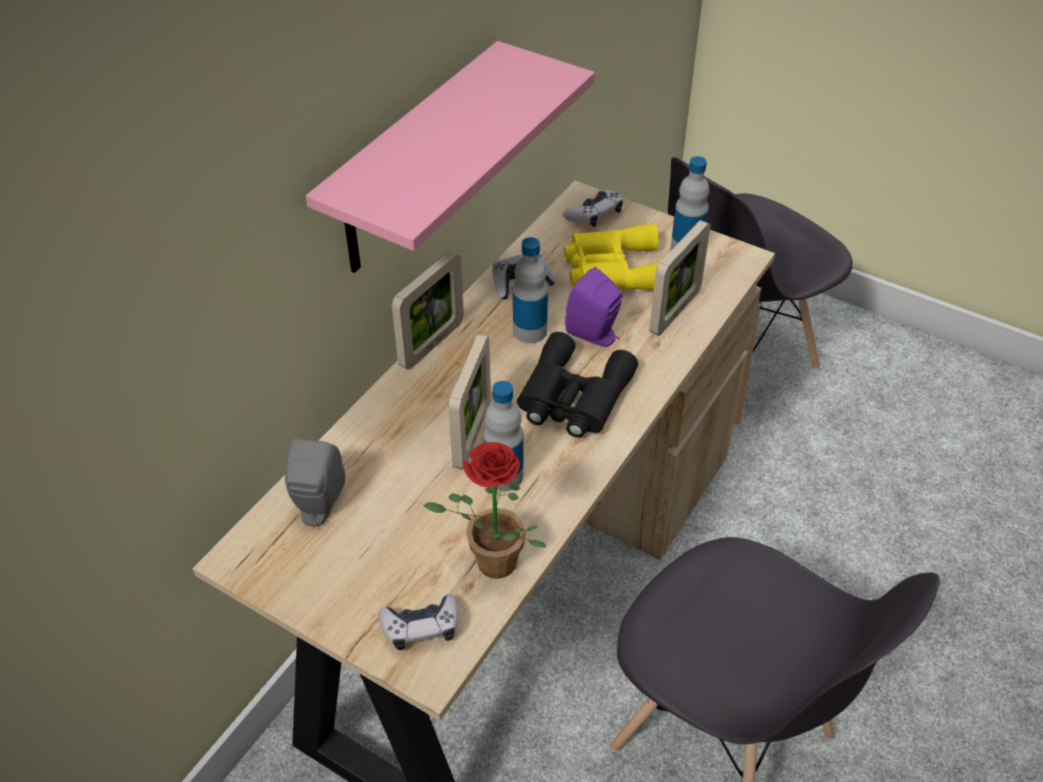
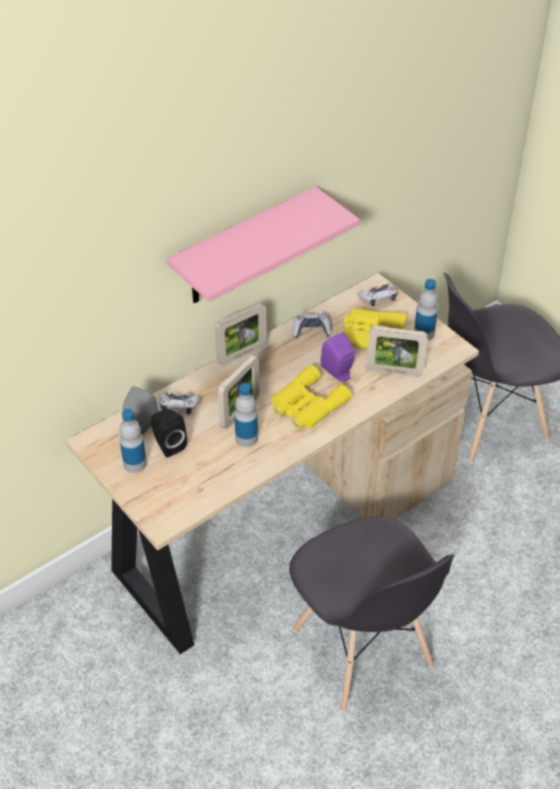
camera: 20 degrees right, 0 degrees up
(378, 523) = (168, 444): none -> black speaker
(421, 627) = (166, 503): game controller -> game controller (179, 406)
(488, 566) = (215, 483): potted plant -> none
(530, 331) = (301, 361): bottle -> bottle (135, 464)
(572, 397) = (306, 405): black binoculars -> yellow binoculars
(675, 312) = (394, 371): picture frame -> picture frame turned 45 degrees clockwise

